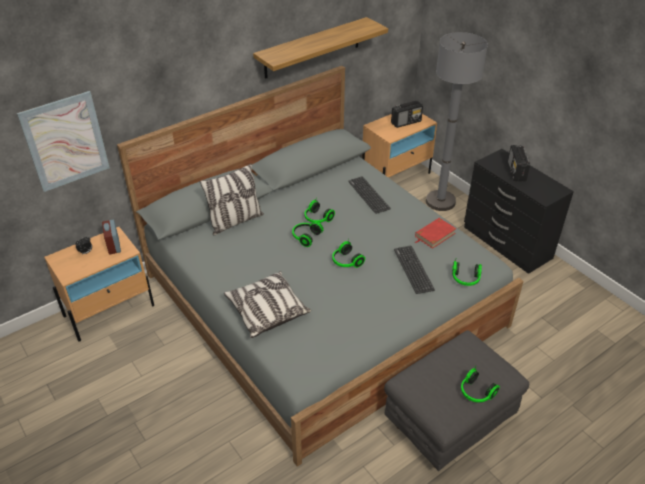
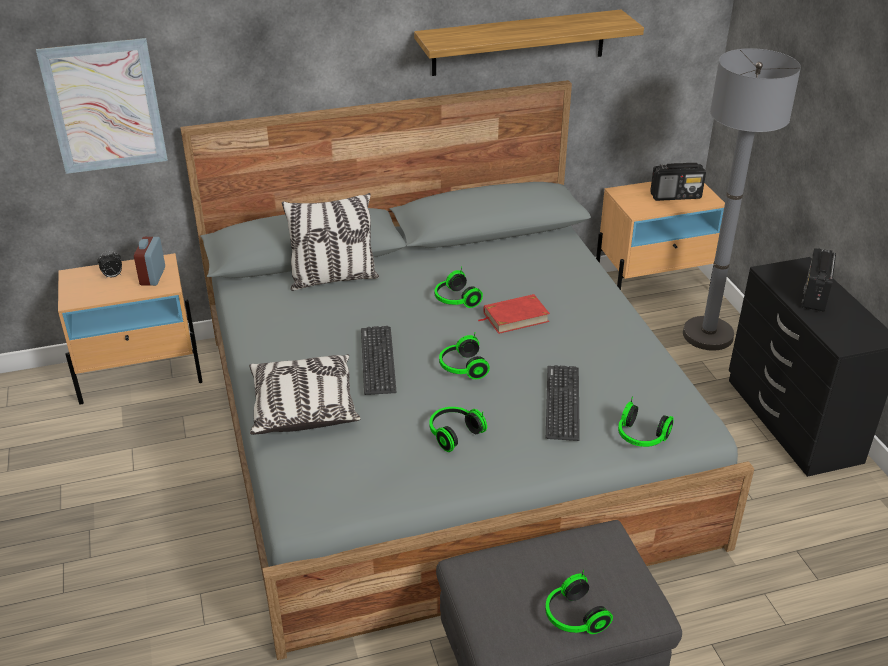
camera: 20 degrees right, 5 degrees down
(305, 237) = (421, 320): headphones -> headphones (453, 433)
(369, 195) = (554, 284): keyboard -> keyboard (378, 360)
(434, 235) = (627, 361): red book -> red book (515, 317)

